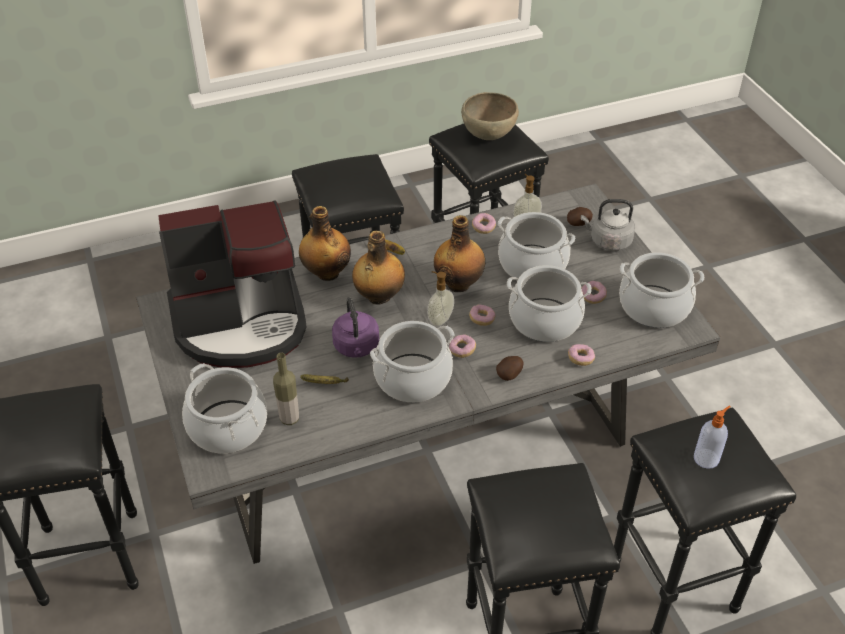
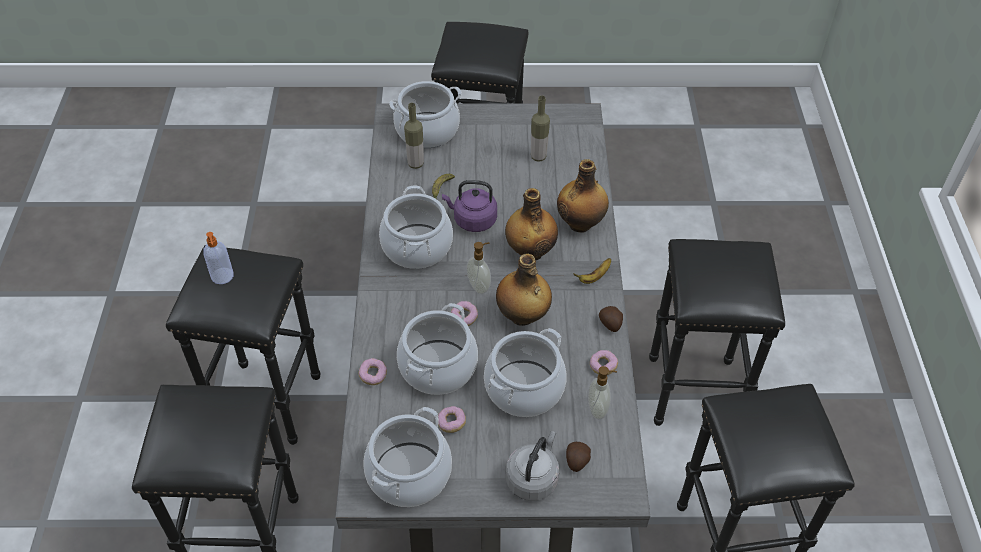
camera: 110 degrees right, 5 degrees up
(241, 323) = (538, 157): coffee machine -> bottle
(462, 350) = (432, 290): donut -> none
(488, 136) = (781, 431): brown bowl -> none
(510, 374) = (384, 314): potato -> potato (610, 324)
(707, 458) = (203, 418): soap dispenser -> soap dispenser (222, 276)

